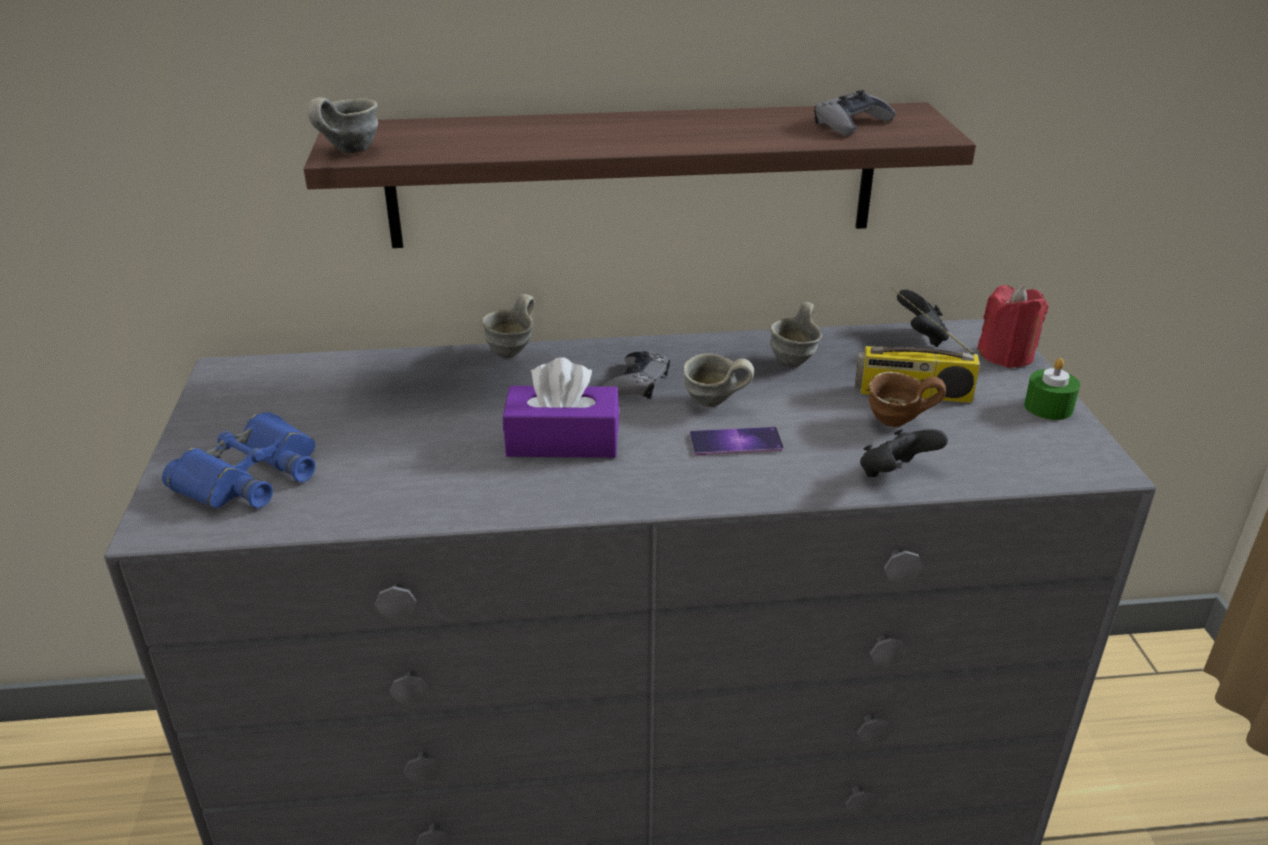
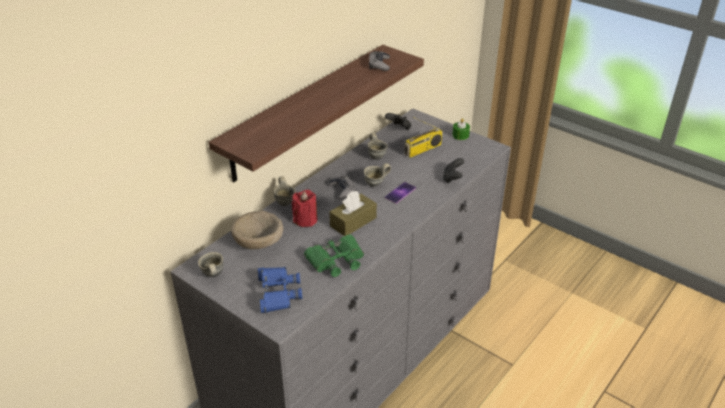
camera: 45 degrees left, 5 degrees up
(346, 151) = (251, 150): grey mug -> grey mug (212, 276)
(367, 389) = (260, 243): none -> beige bowl
(422, 484) = (336, 260): none -> green binoculars
(563, 441) = (353, 222): purple tissue box -> brown tissue box
(897, 424) = (432, 162): brown mug -> none
(1006, 355) = (429, 123): red candle -> red candle (305, 220)

